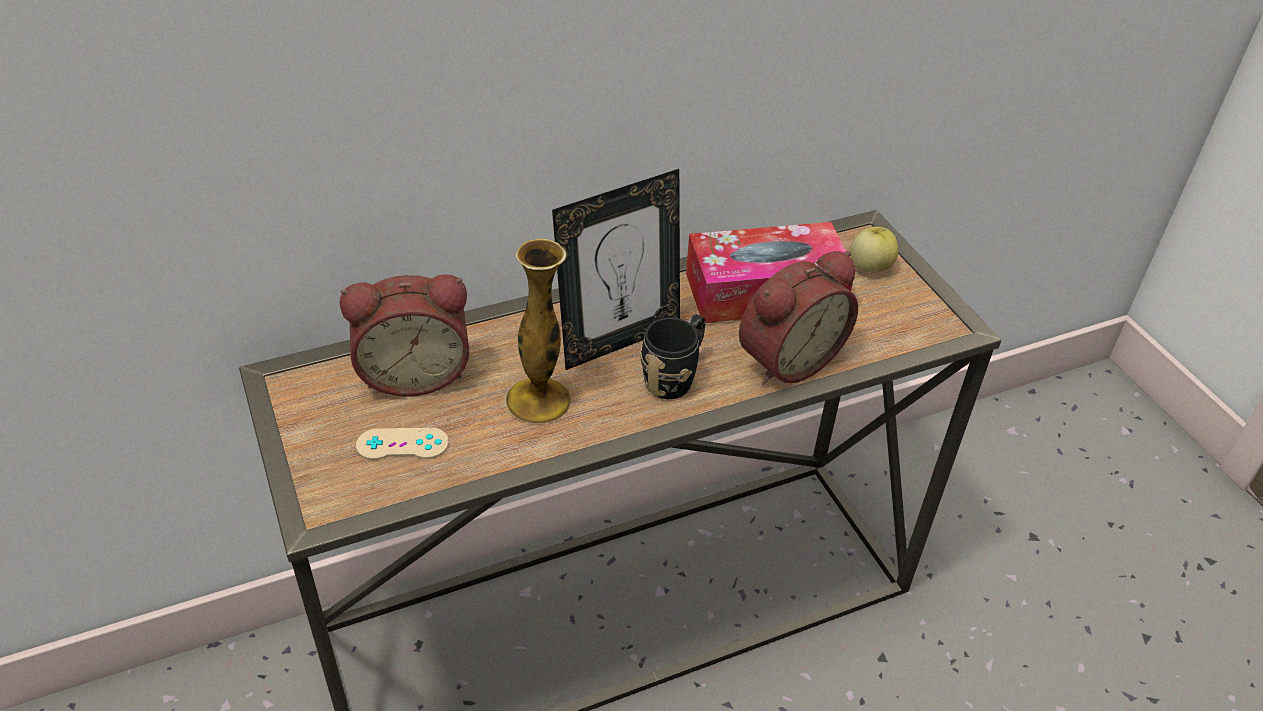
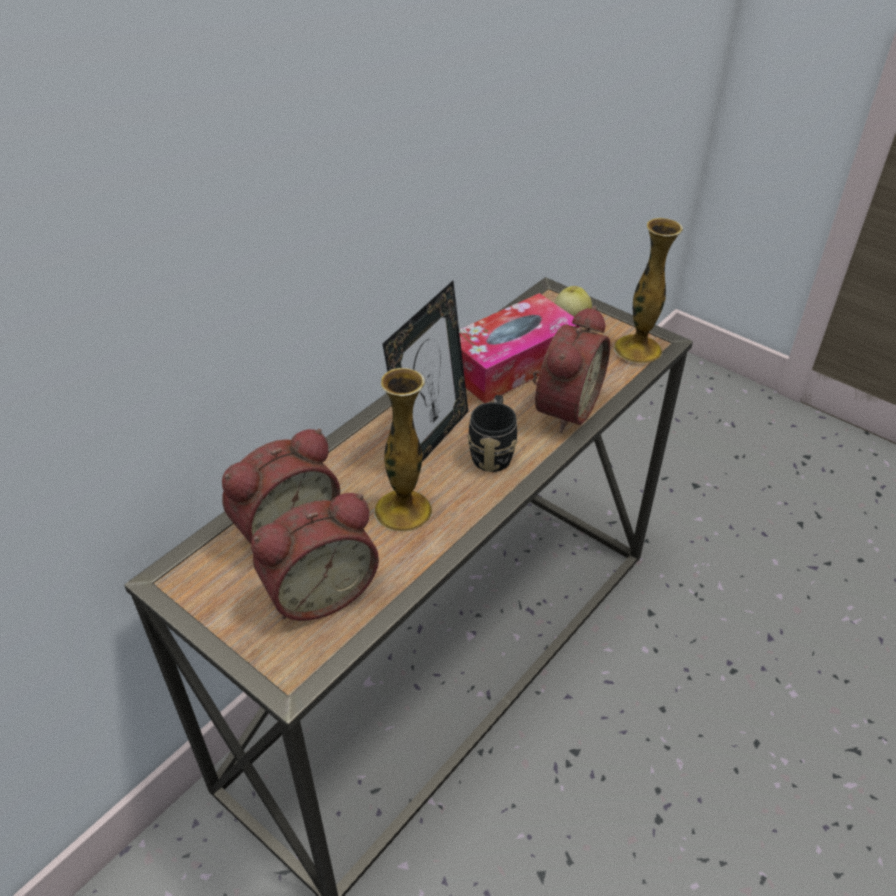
camera: 25 degrees left, 0 degrees up
(402, 444) = (318, 590): beige game controller -> alarm clock
(924, 326) = (638, 349): none -> vase

